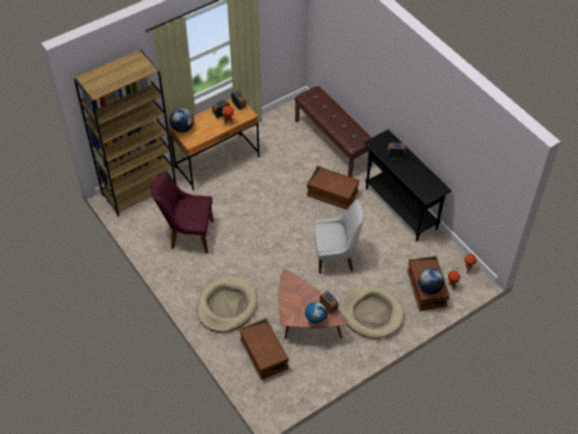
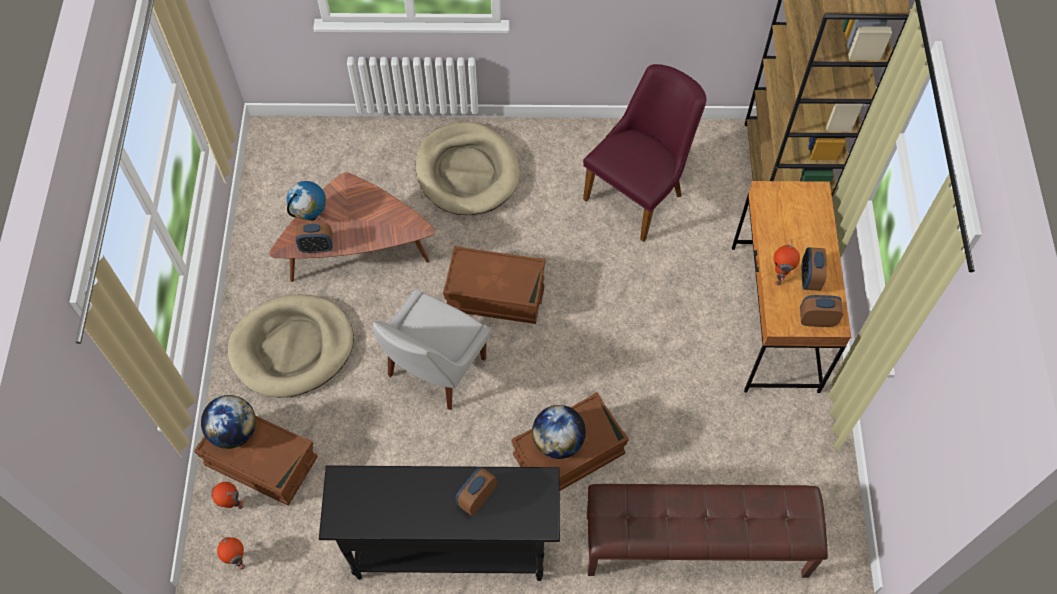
camera: 125 degrees right, 10 degrees up
(182, 128) = (811, 199): globe -> globe (558, 441)
(264, 354) = (350, 171): brown storage box -> brown storage box (495, 295)

